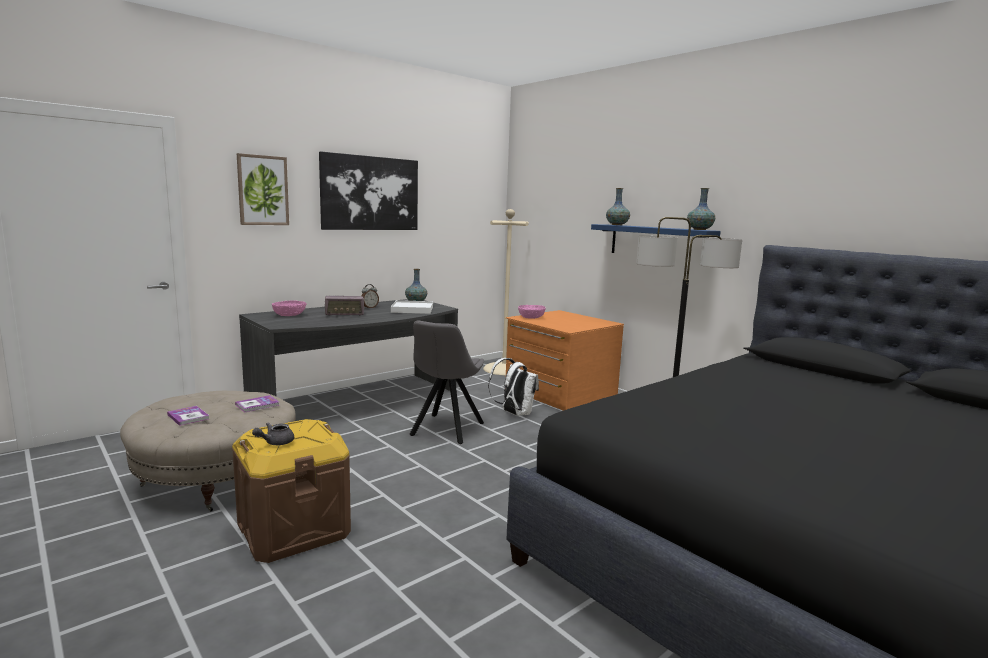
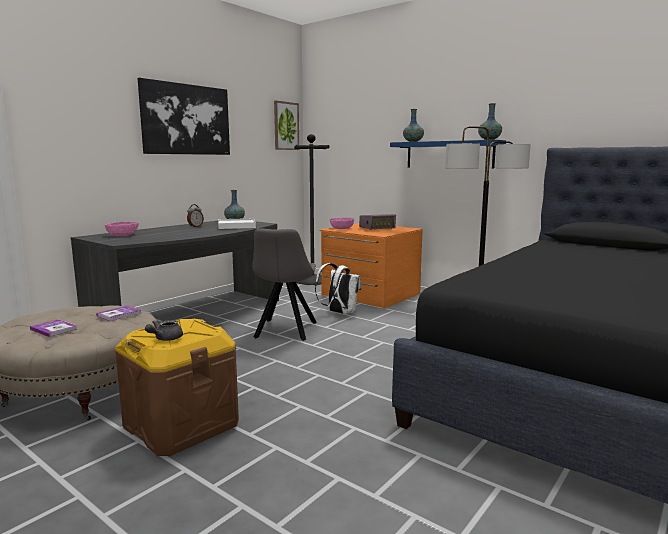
camera: 10 degrees left, 0 degrees up
(263, 190) = (86, 114): picture -> picture (286, 126)
(344, 314) = (176, 232): radio -> radio (377, 228)
(504, 369) = (312, 280): beige clothes rack -> black clothes rack

